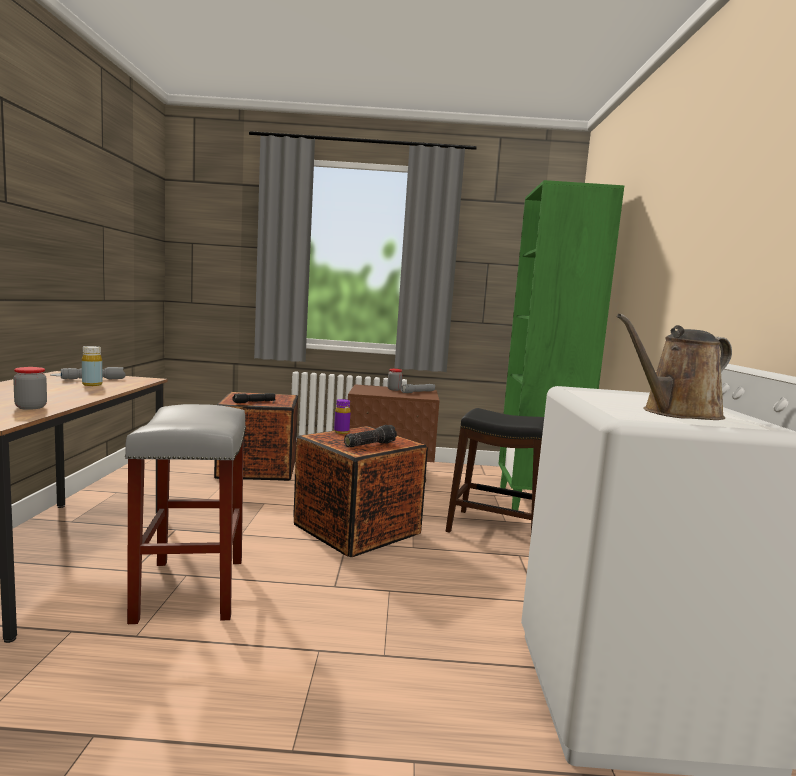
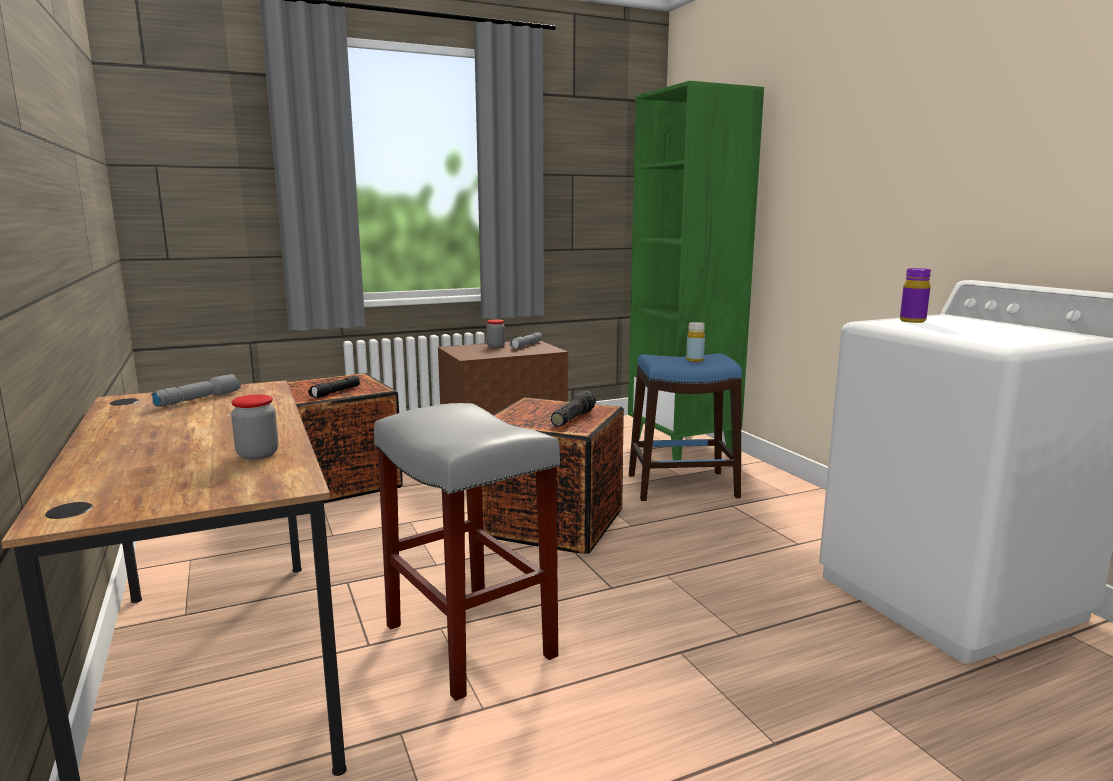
camera: 25 degrees left, 5 degrees up
(92, 384) = (223, 407): yellow bottle -> yellow bottle (694, 360)
(341, 432) = (515, 410): purple bottle -> purple bottle (912, 321)
(495, 529) = (681, 486): black stool -> blue stool
(676, 413) = (1011, 335): brown watering can -> none

